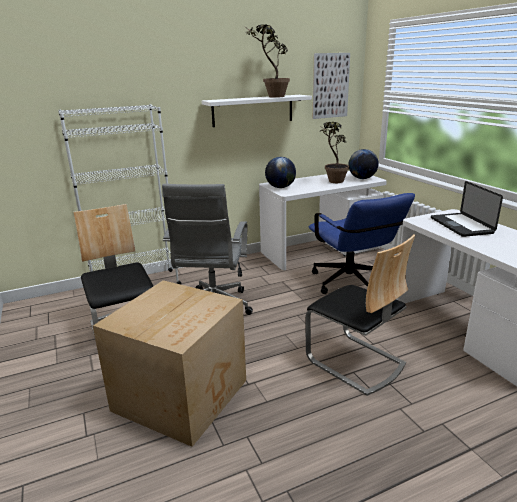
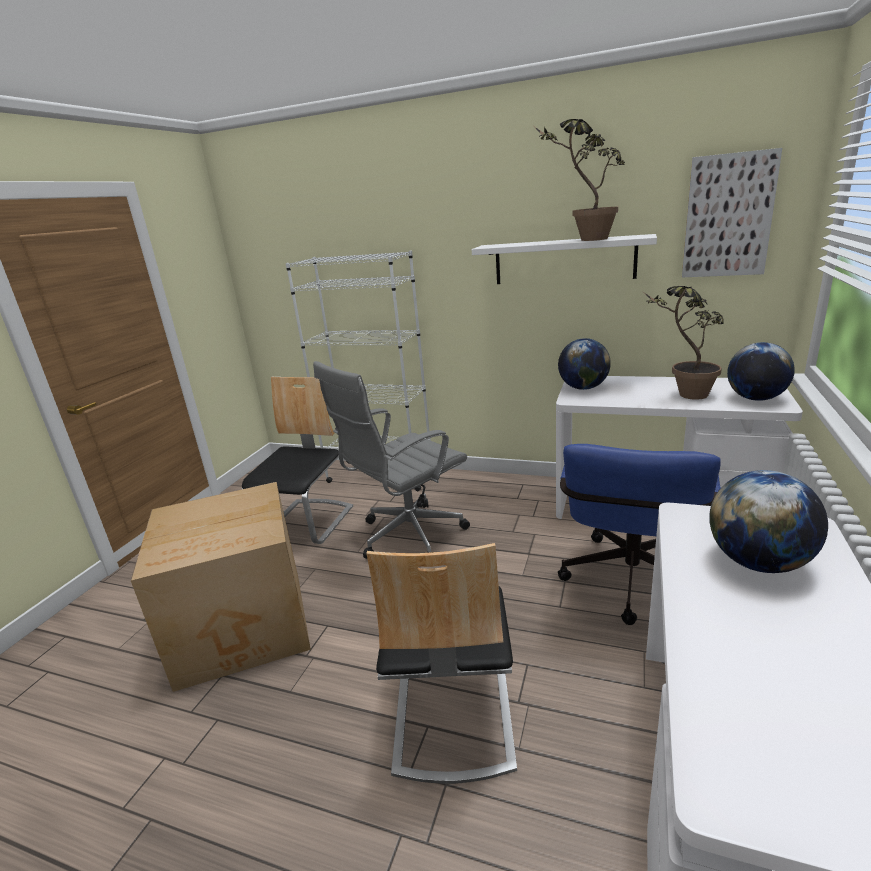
camera: 45 degrees right, 0 degrees up
(461, 225) = (758, 562): laptop -> globe

